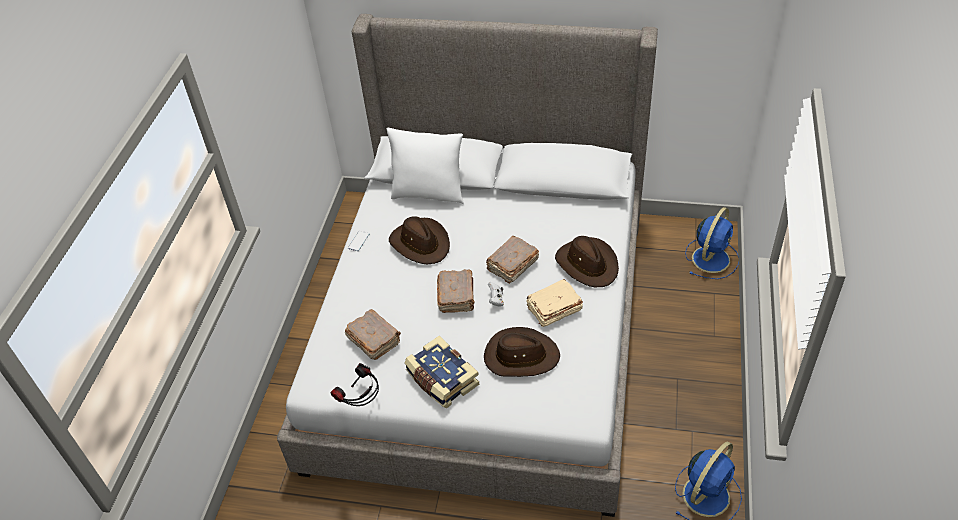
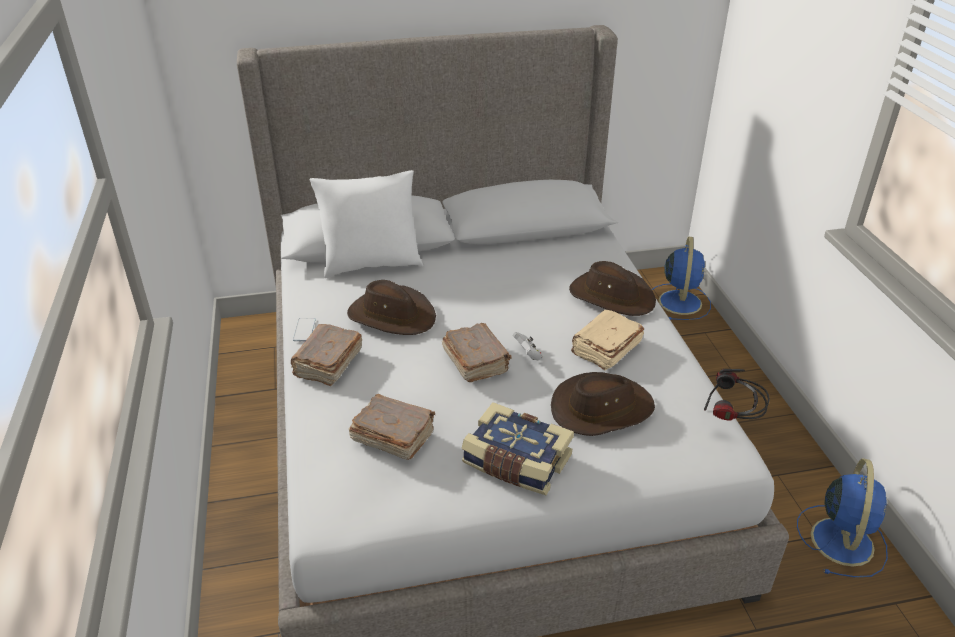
camera: 25 degrees left, 10 degrees down
(361, 401) = (415, 521): headphones -> headphones (731, 422)
(512, 266) = (524, 315): brown book -> brown book (327, 364)

